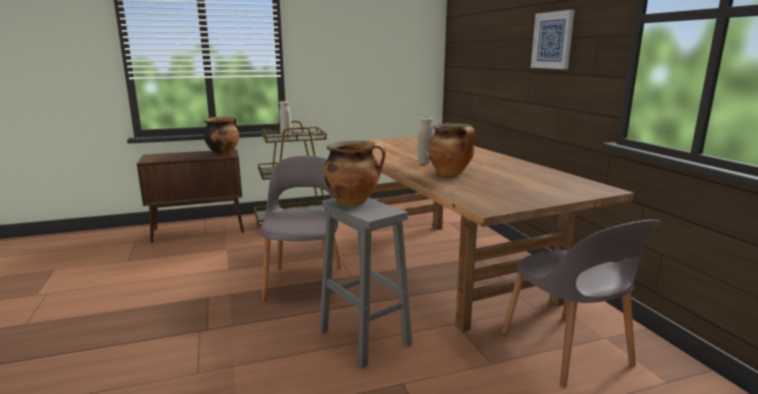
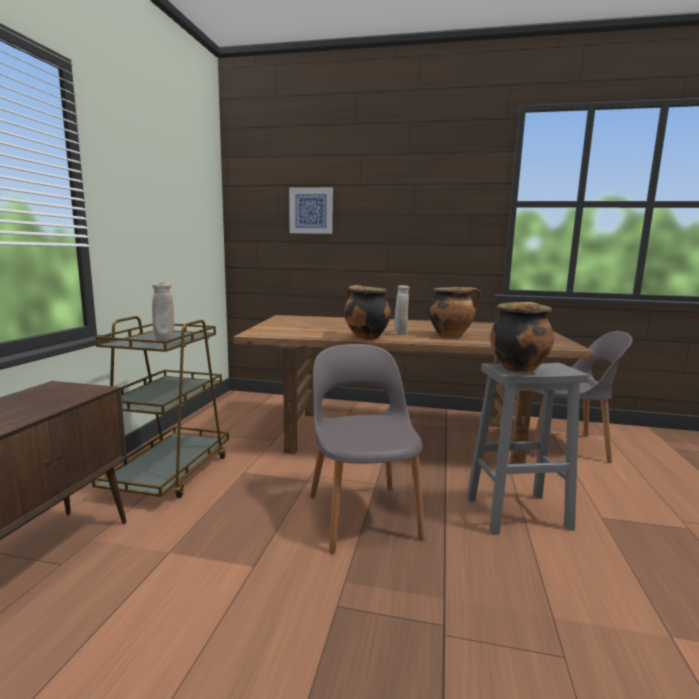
camera: 60 degrees left, 5 degrees down
(223, 153) = (68, 390): cooking pot -> cooking pot (365, 337)
(304, 282) = (362, 514): grey chair -> grey chair turned 45 degrees clockwise
(552, 40) = (419, 216): picture -> picture (311, 210)

